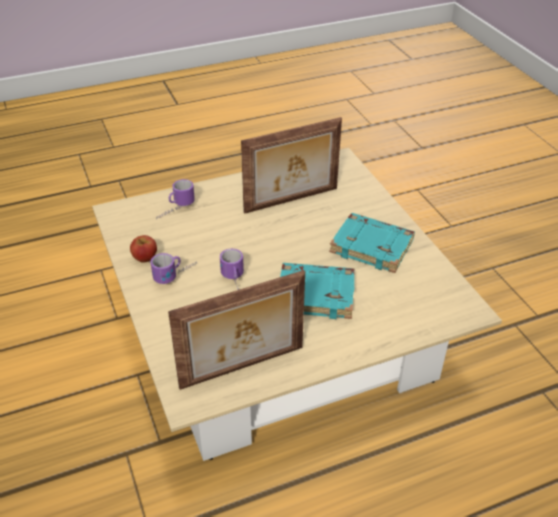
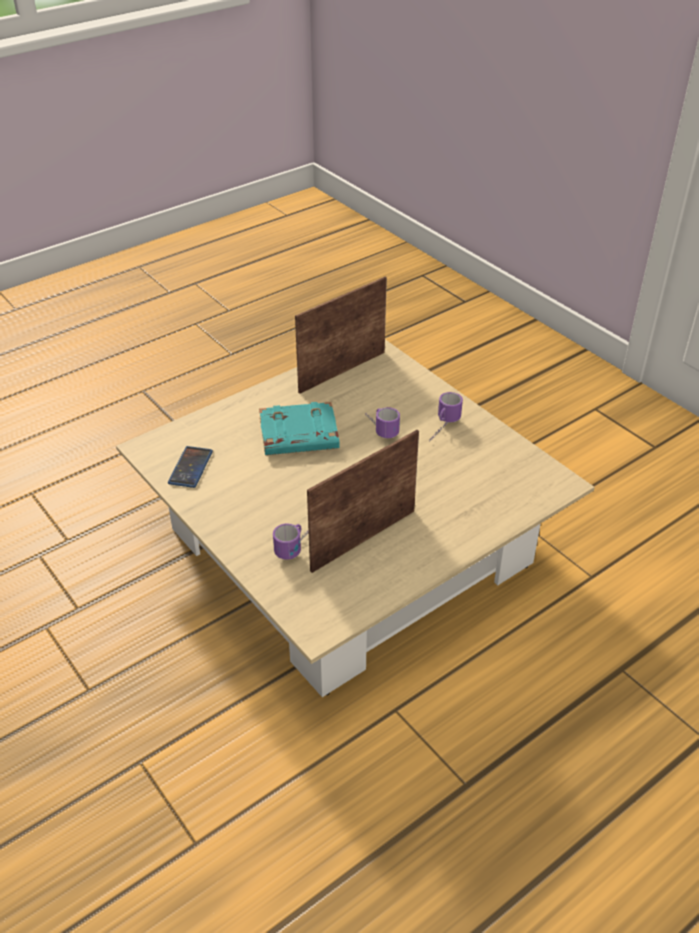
camera: 165 degrees right, 0 degrees up
(145, 258) = (485, 439): apple -> none
(174, 210) = (495, 498): mug -> mug (297, 546)
(373, 246) = (249, 496): turquoise book -> none
(424, 281) = (190, 467): none -> phone

